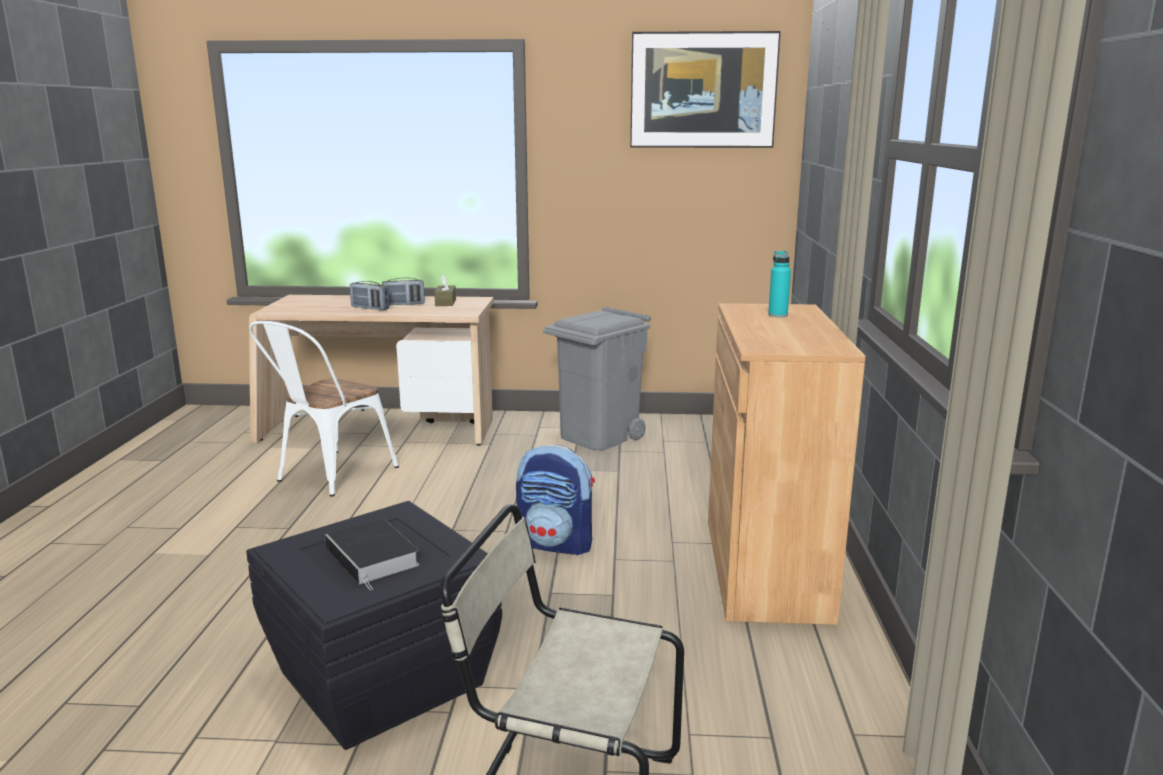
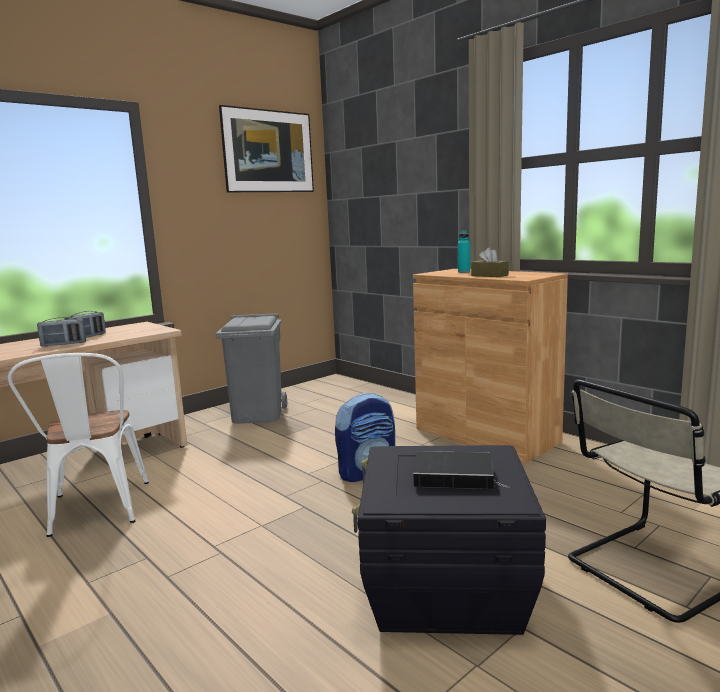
camera: 45 degrees left, 5 degrees down
(445, 302) = (121, 330): brown tissue box -> brown tissue box (489, 275)

